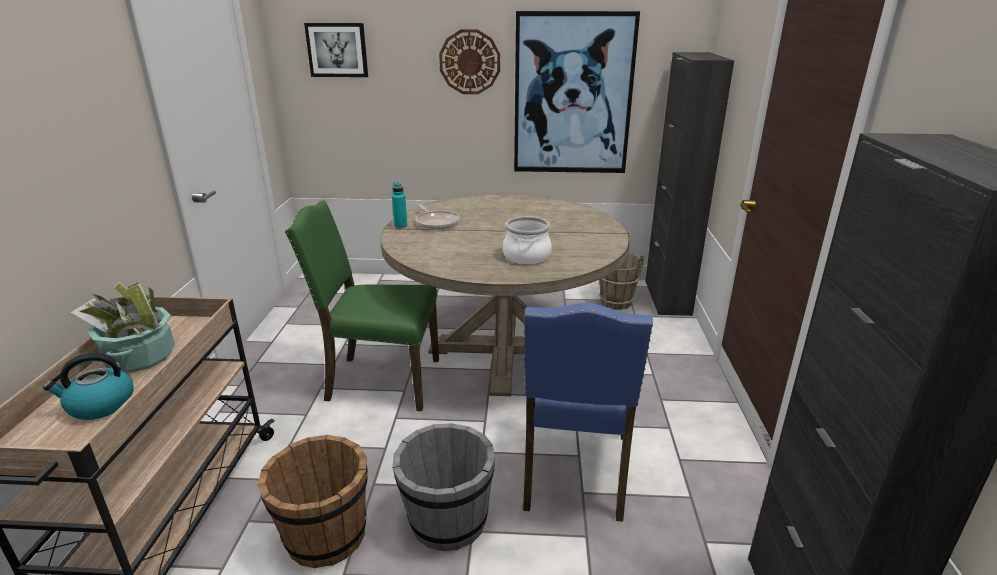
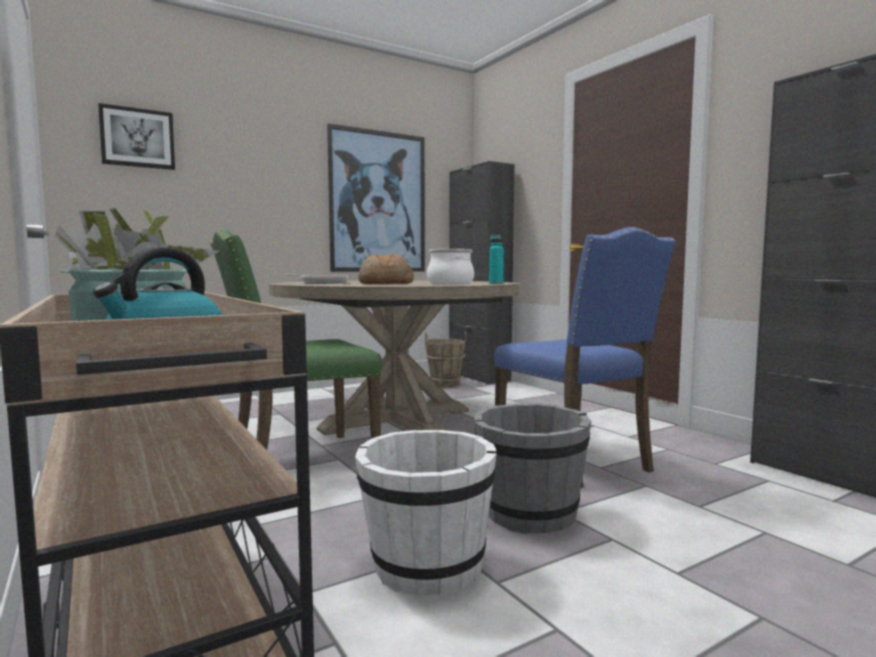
camera: 35 degrees left, 20 degrees down
(325, 535) = (426, 566): brown bucket -> white bucket
(400, 226) = (289, 283): turquoise bottle -> turquoise bottle (496, 283)
(466, 246) = (385, 284): none -> bread
(469, 62) = (285, 165): wall clock -> none

